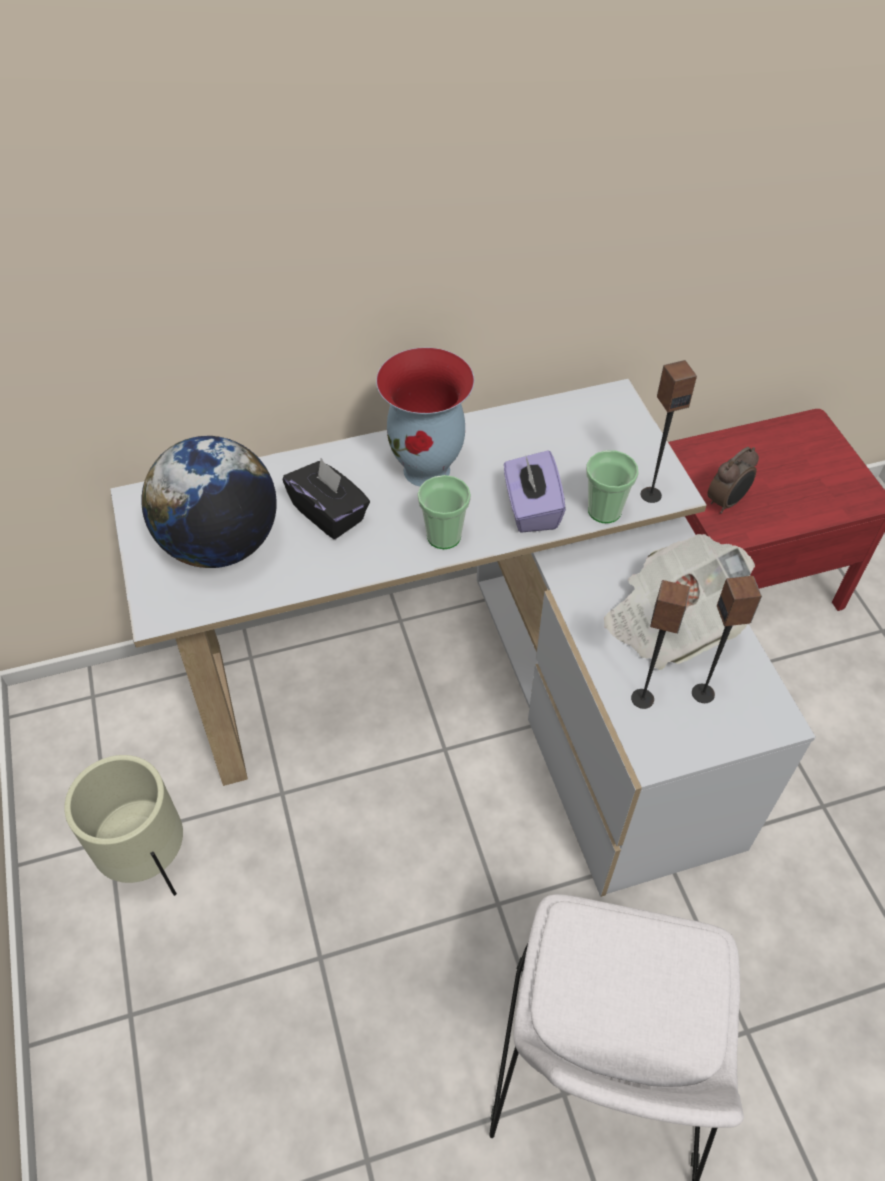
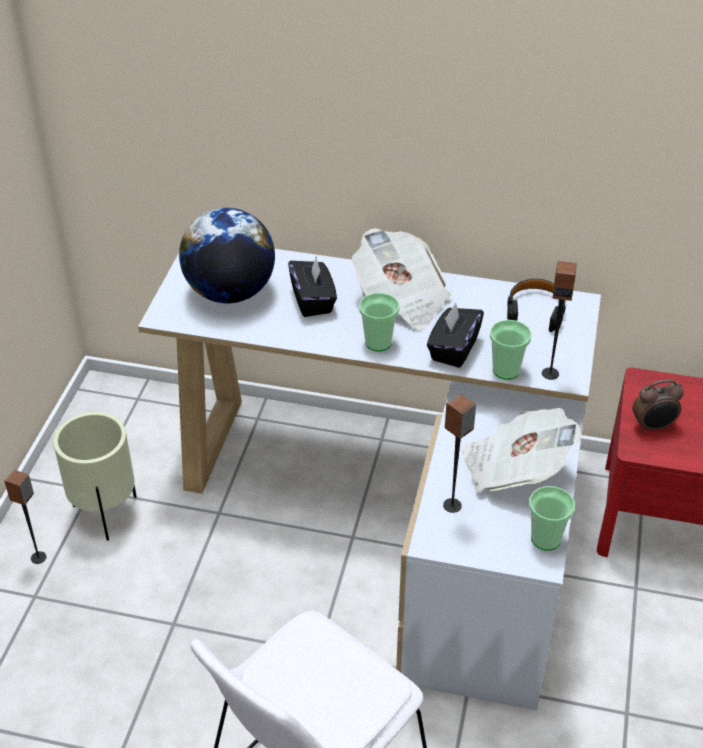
camera: 30 degrees right, 10 degrees down
(428, 470) = (401, 299): vase -> newspaper
(531, 509) = (453, 349): purple tissue box -> black tissue box
(579, 424) = (535, 310): none -> black headphones
(703, 693) = (500, 521): speaker -> speaker (39, 558)
(762, 691) = (545, 539): none -> cup

